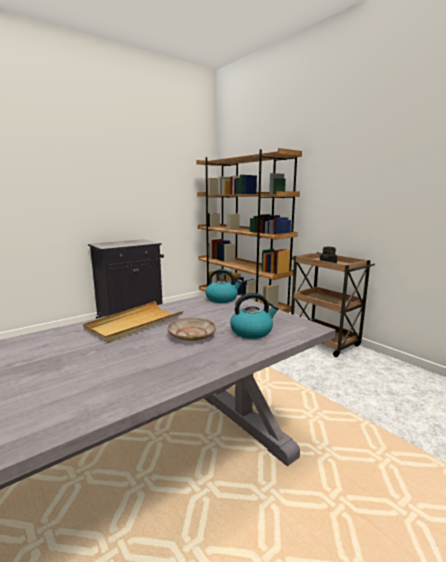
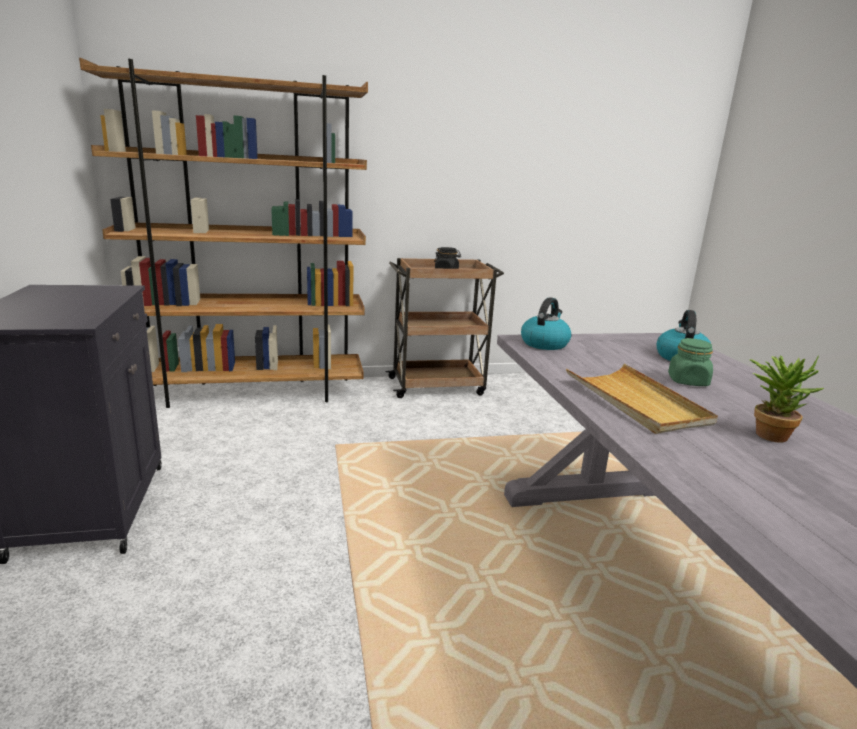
camera: 65 degrees left, 5 degrees up
(103, 359) = (769, 433): none -> potted plant
(192, 335) = (688, 381): beige plate -> green jar

